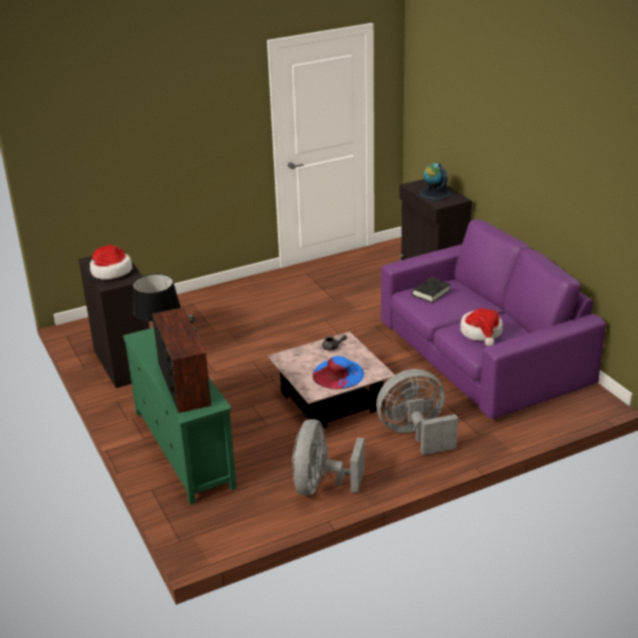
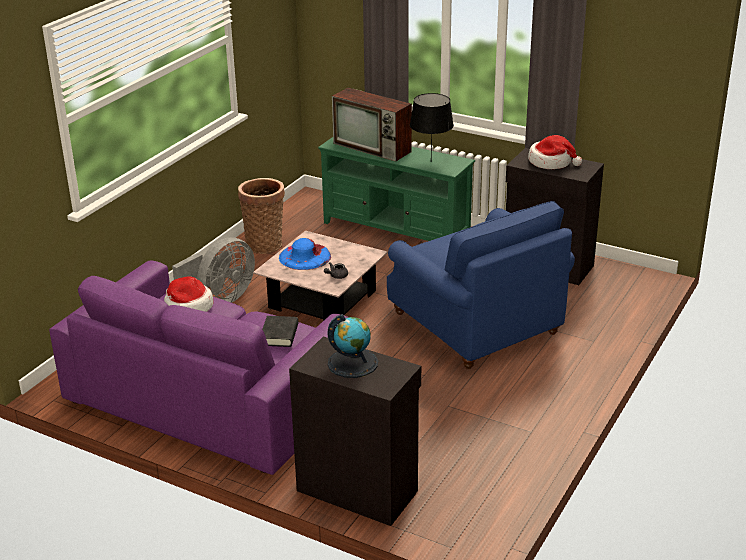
camera: 145 degrees right, 0 degrees up
(246, 339) = (475, 324): none -> blue armchair
(321, 486) = (265, 244): grey fan -> basket

